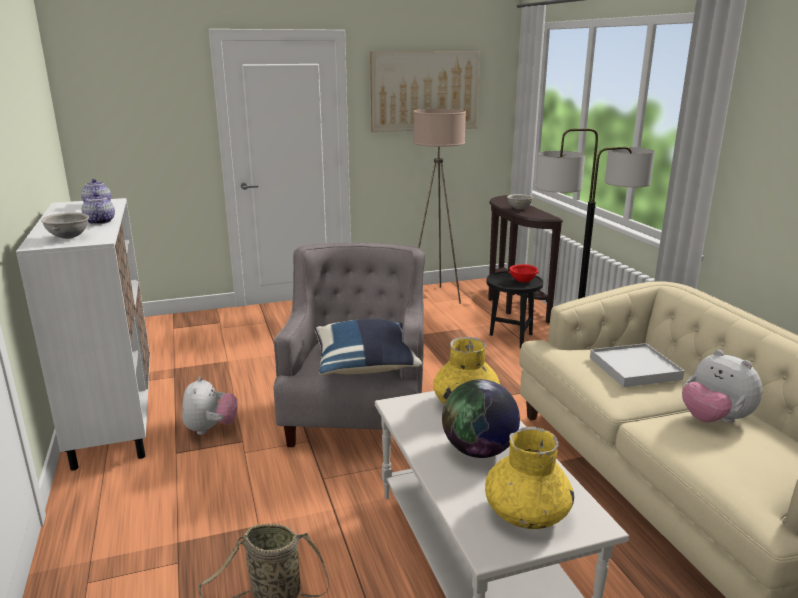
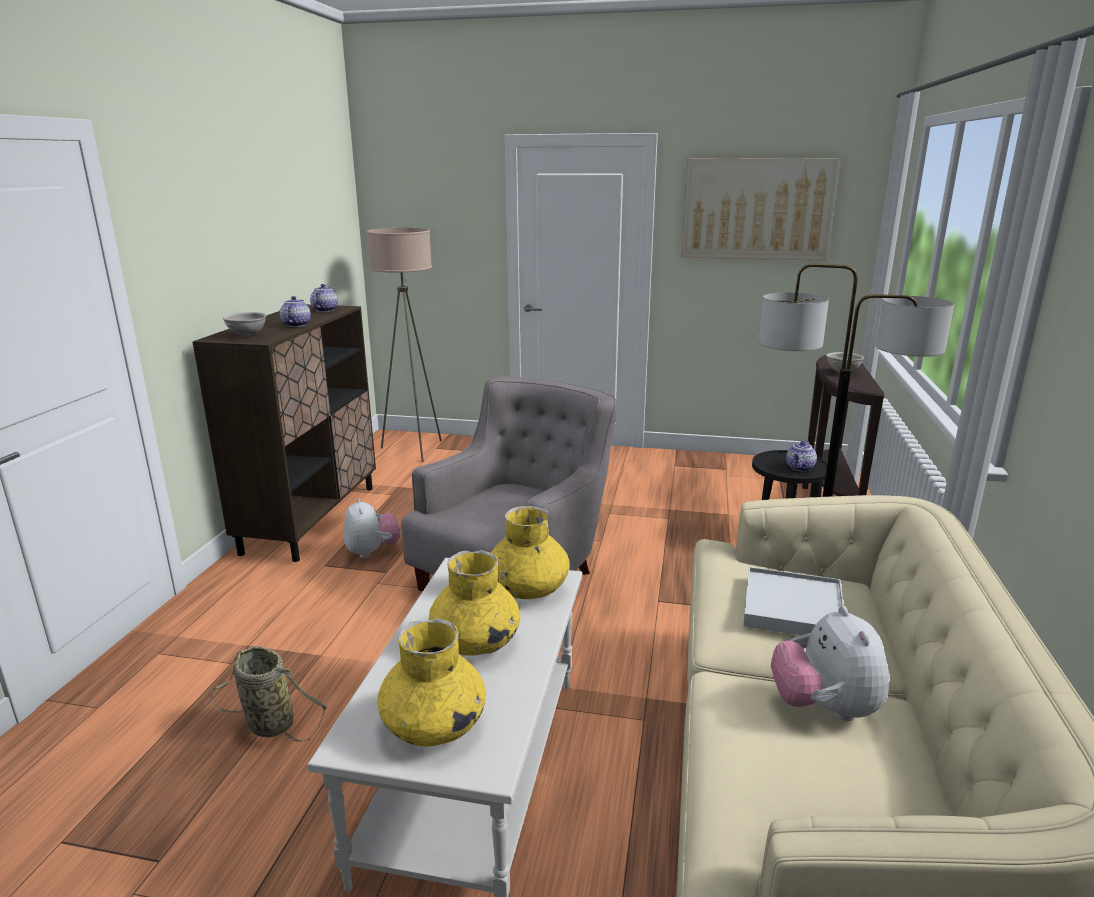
camera: 30 degrees right, 0 degrees up
(114, 416) = (311, 518): white cabinet -> brown cabinet
(211, 429) = (372, 552): plush toy -> plush toy turned 45 degrees counterclockwise
(365, 366) = (499, 521): blue pillow -> none
(435, 297) = (736, 470): beige floor lamp -> beige floor lamp (414, 449)
(478, 451) = (475, 642): globe -> yellow vase
(523, 281) = (800, 468): red bowl -> teapot

